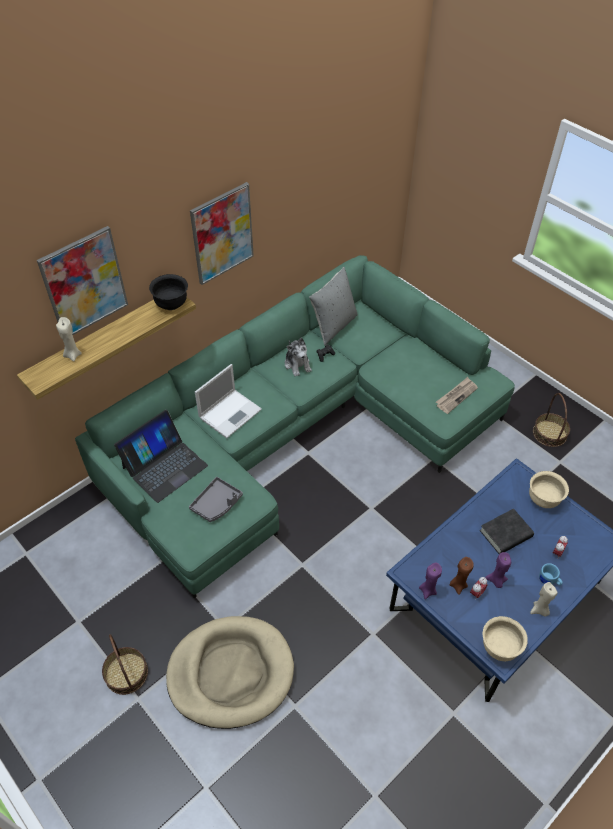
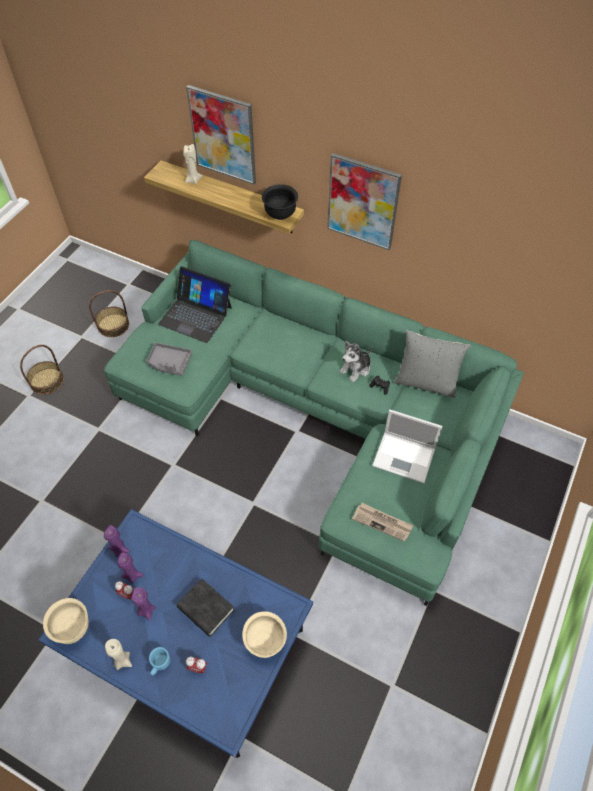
camera: 70 degrees right, 5 degrees up
(231, 413) = (272, 338): laptop -> laptop (405, 457)
(231, 673) = (60, 447): beige dog bed -> none
(458, 585) = (132, 575): brown candle -> purple candle
(549, 433) = (431, 665): basket -> basket (113, 325)

